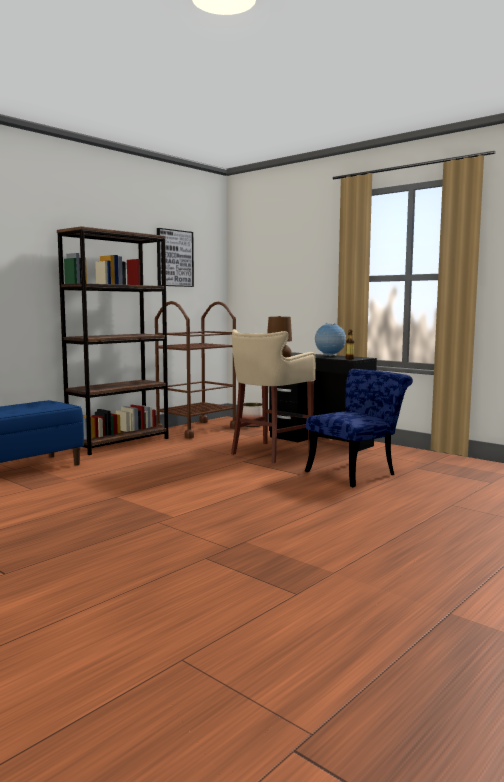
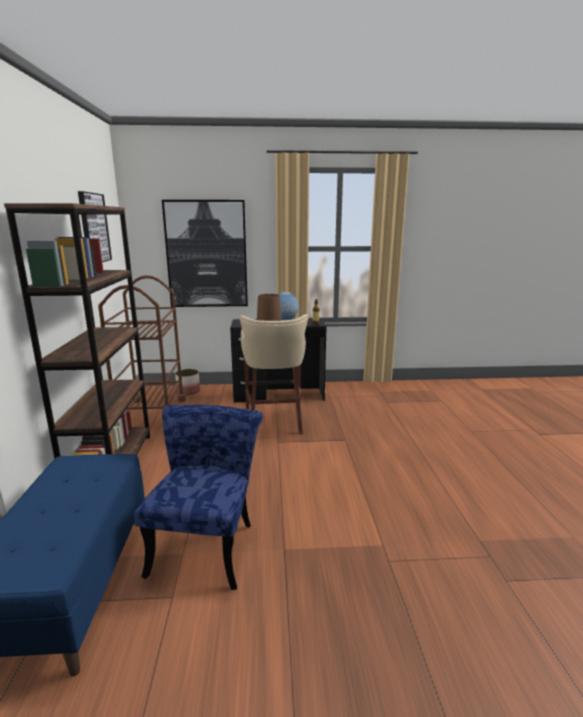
camera: 45 degrees left, 10 degrees up
(285, 286) = (206, 254): none -> picture
(357, 472) = (370, 421): blue chair -> blue chair (207, 543)

